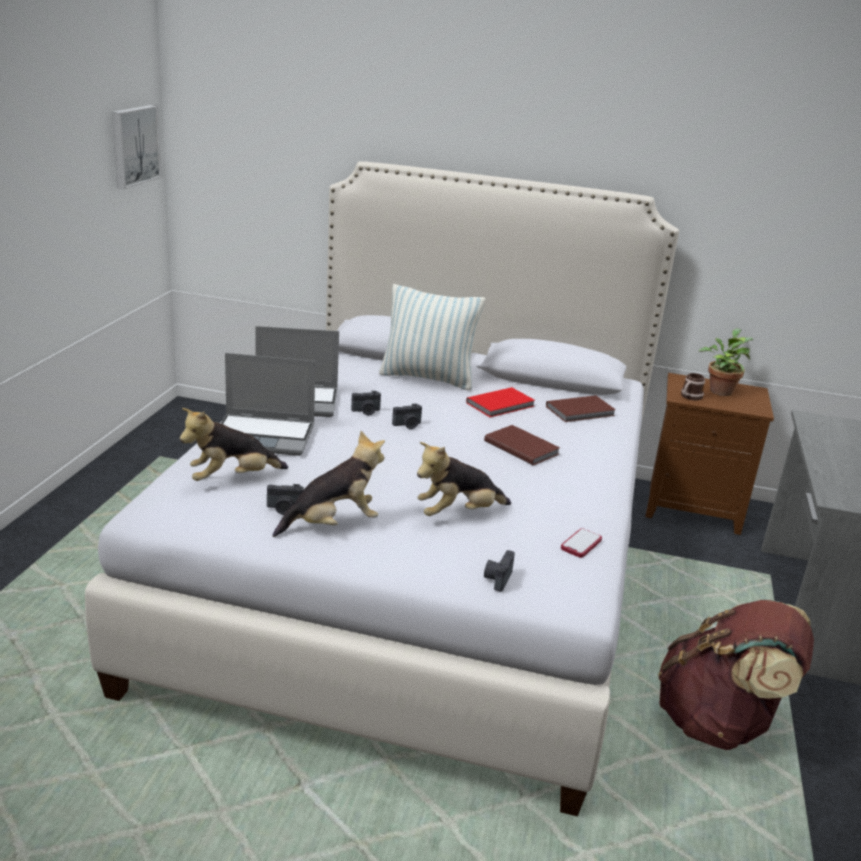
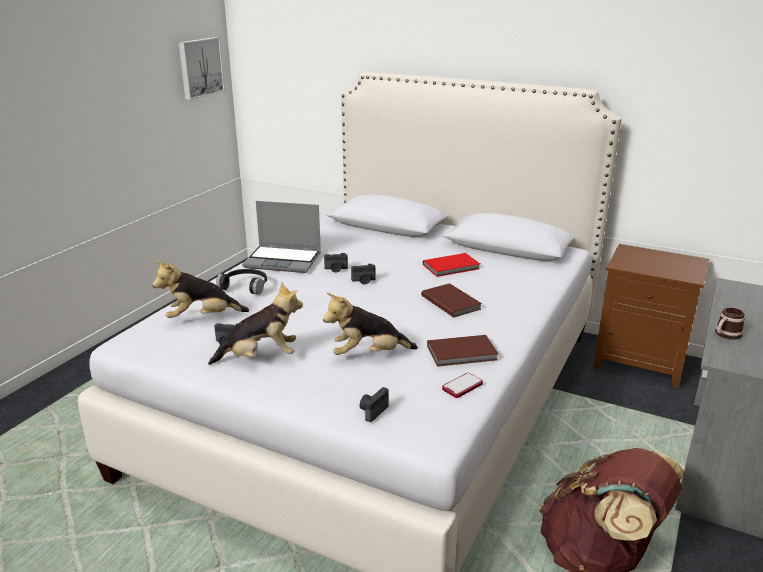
camera: 15 degrees right, 0 degrees up
(265, 436) = (245, 286): laptop -> black headphones
(428, 378) = (401, 244): pillow -> none
(581, 411) = (519, 274): brown book -> brown book (463, 353)
(689, 397) = (629, 265): mug -> mug (725, 335)
(720, 390) = (661, 259): potted plant -> none

